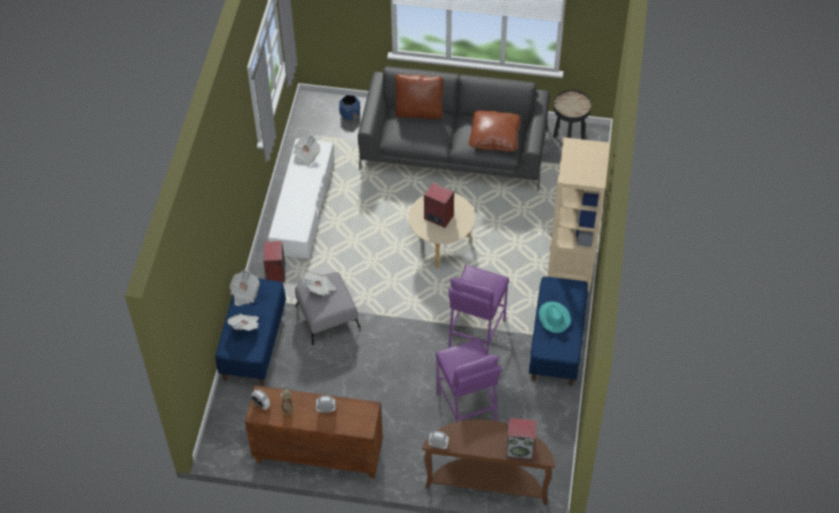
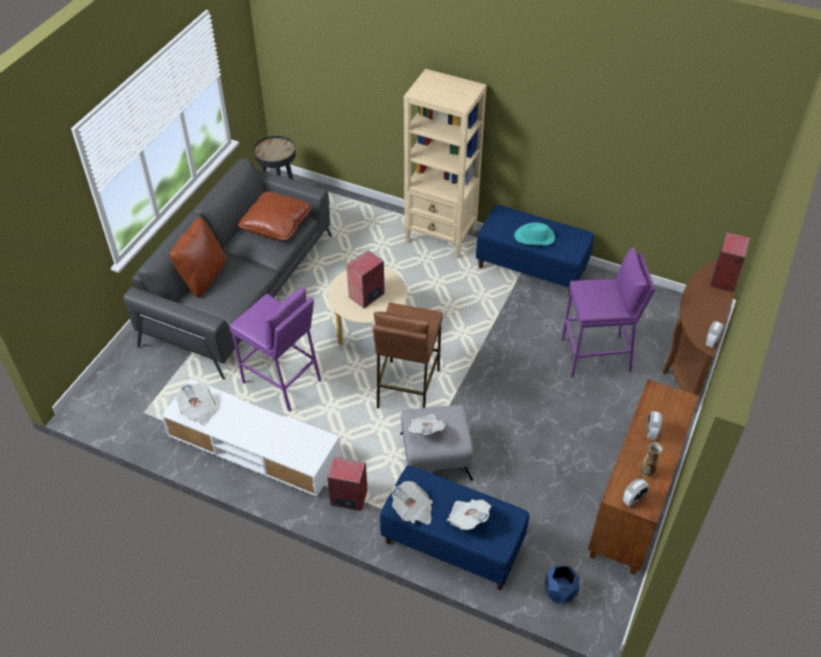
camera: 75 degrees left, 5 degrees down
(350, 114) = (131, 370): blue planter -> blue planter (560, 591)
(386, 284) = (407, 389): none -> brown stool
(475, 335) = (502, 327): purple stool -> purple stool (282, 382)

